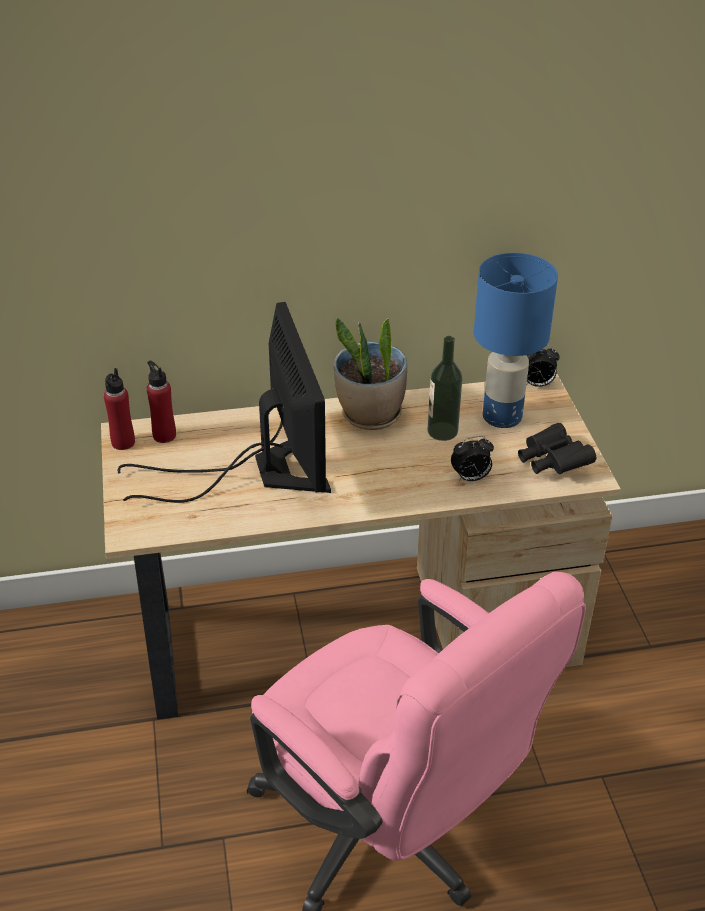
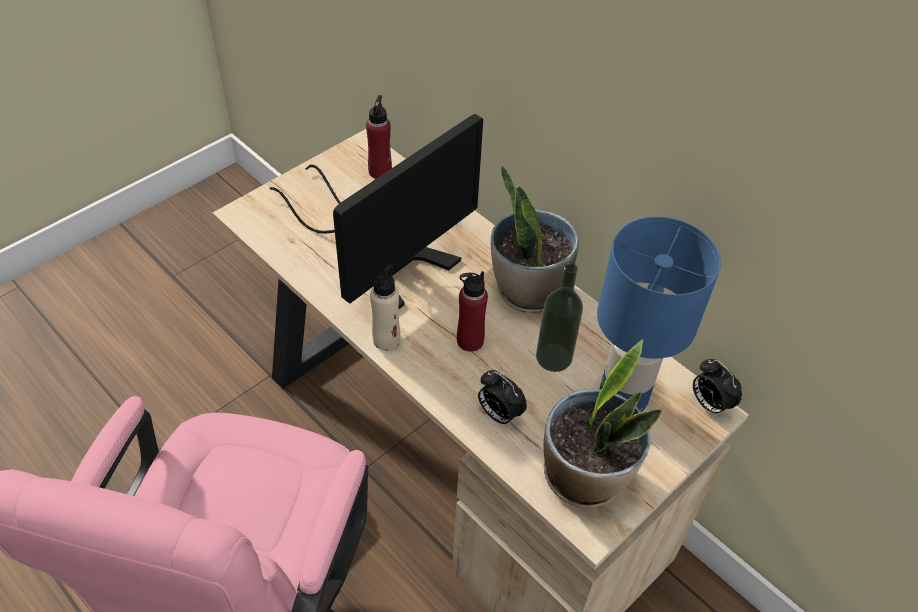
camera: 55 degrees right, 10 degrees up
(123, 442) = (351, 153): red bottle -> red bottle (470, 340)
(353, 505) = (386, 339): none -> beige bottle
(551, 462) = (585, 476): black binoculars -> potted plant

